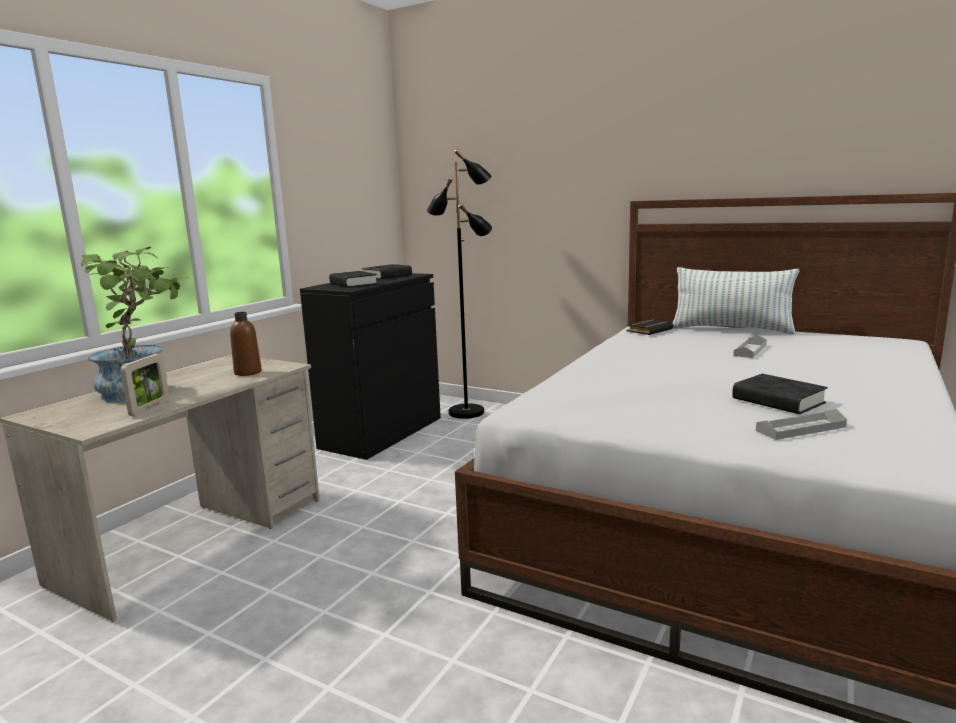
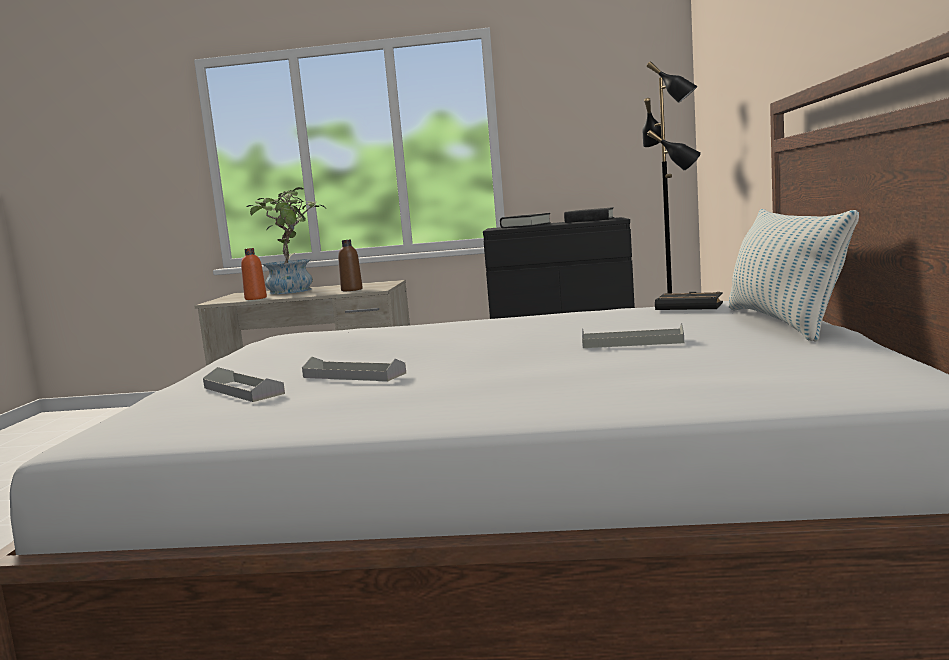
camera: 65 degrees right, 5 degrees down
(150, 409) = (255, 298): picture frame -> orange bottle
(778, 401) = (354, 375): black book -> grey tray

